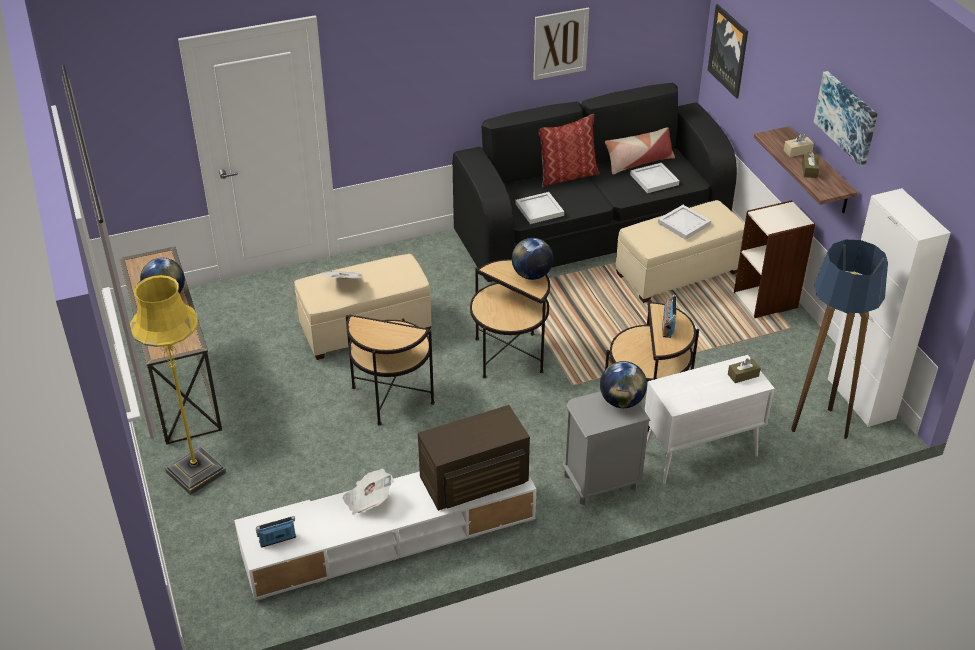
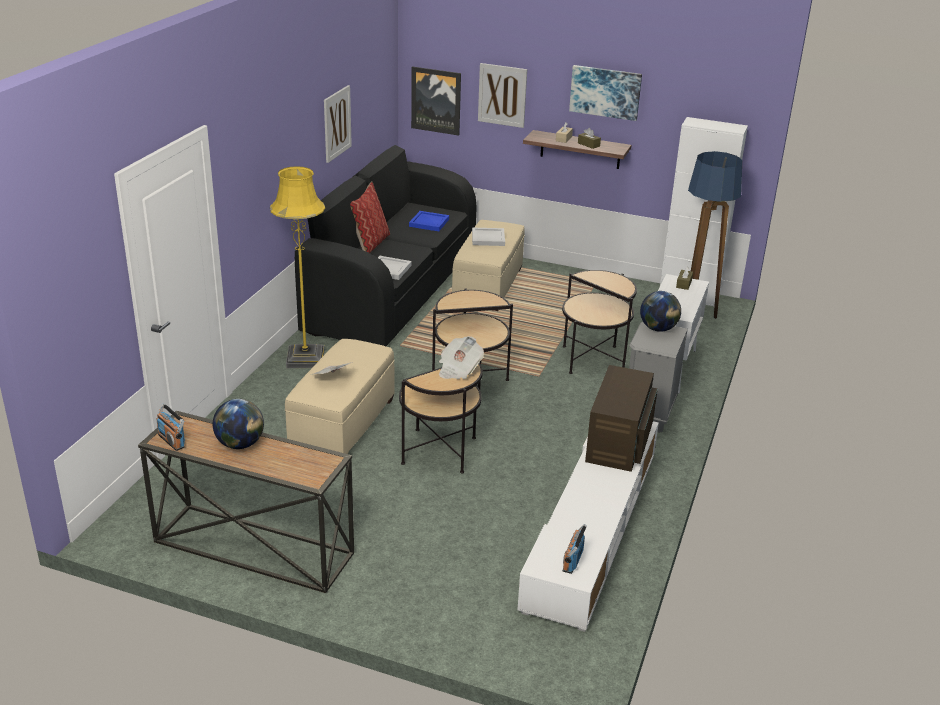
camera: 50 degrees left, 10 degrees down
(196, 472) = (386, 592): yellow floor lamp -> yellow floor lamp (305, 358)
(368, 500) = (582, 497): newspaper -> newspaper (458, 369)
(531, 275) = (477, 295): globe -> none
(638, 162) = (401, 218): pillow -> none
(655, 180) = (429, 222): white tray -> blue tray
(667, 327) = (605, 281): radio -> radio (172, 441)
(766, 300) = (560, 275): bookcase -> none
(773, 73) = (502, 95): none -> picture

